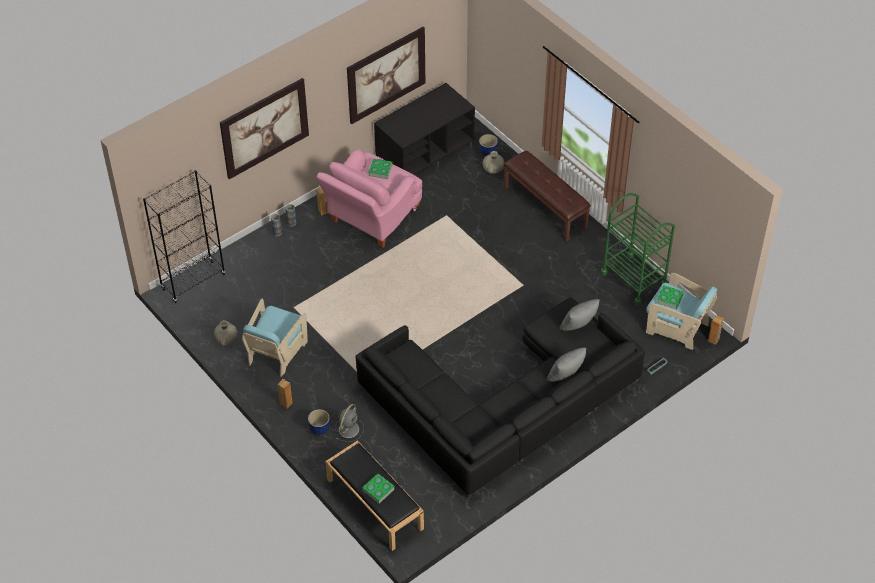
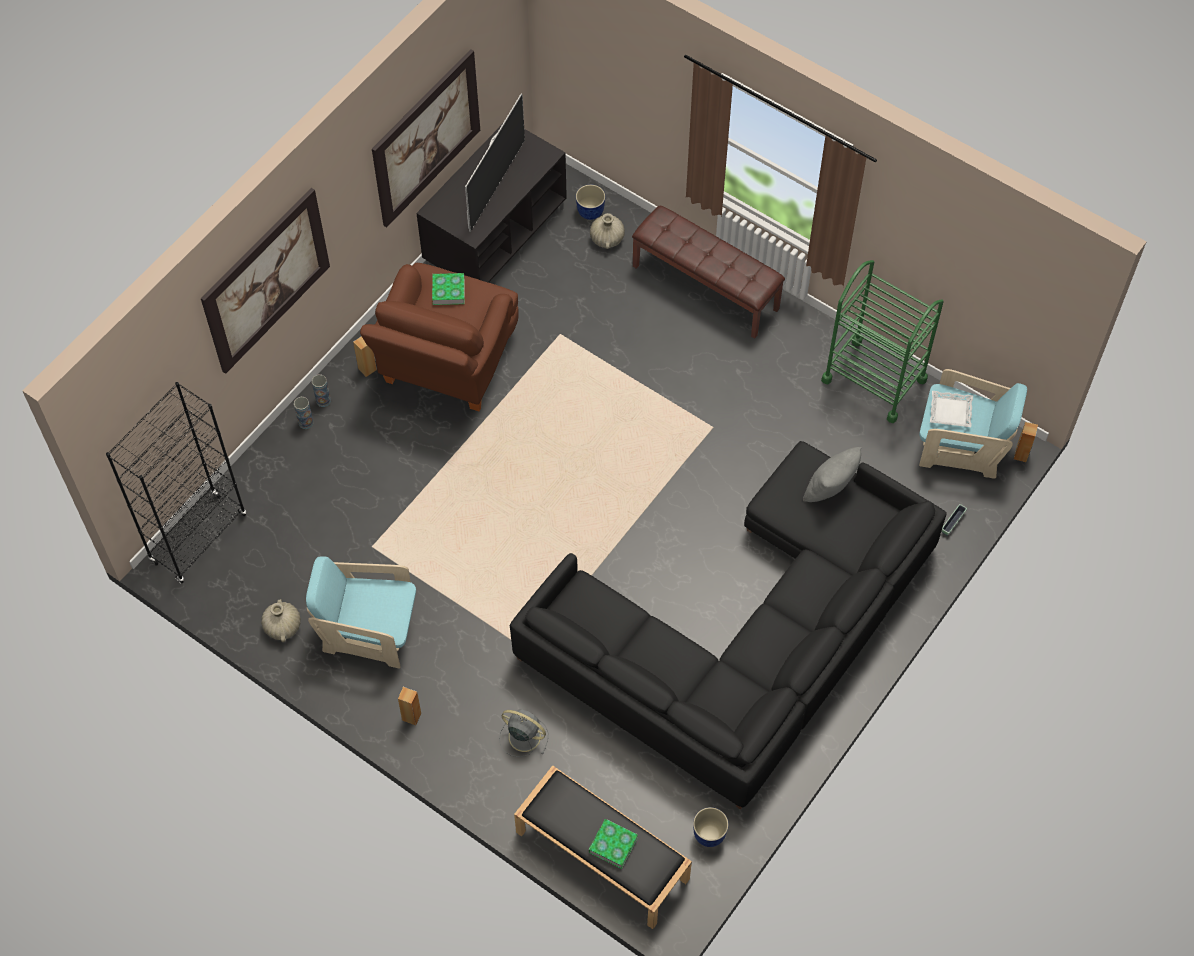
camera: 15 degrees left, 10 degrees up
(276, 352) = (369, 631): turquoise armchair -> turquoise armchair turned 90 degrees clockwise
(319, 429) = (477, 748): planter -> planter (709, 835)
(349, 428) = (523, 736): grey fan -> grey fan turned 75 degrees counterclockwise
(371, 218) = (446, 364): pink armchair -> brown armchair
(427, 117) = (496, 185): none -> television
(566, 375) = (837, 578): grey pillow -> none
(669, 299) = (950, 411): book -> white tray

